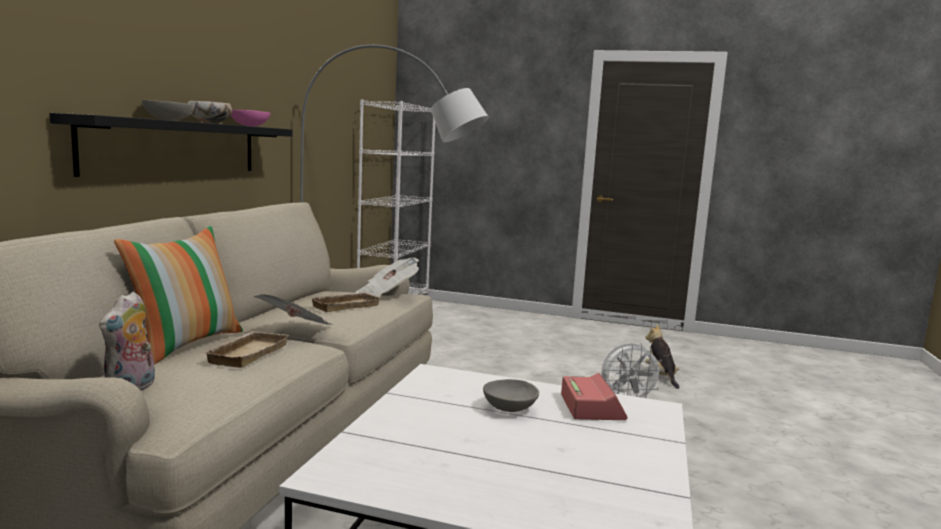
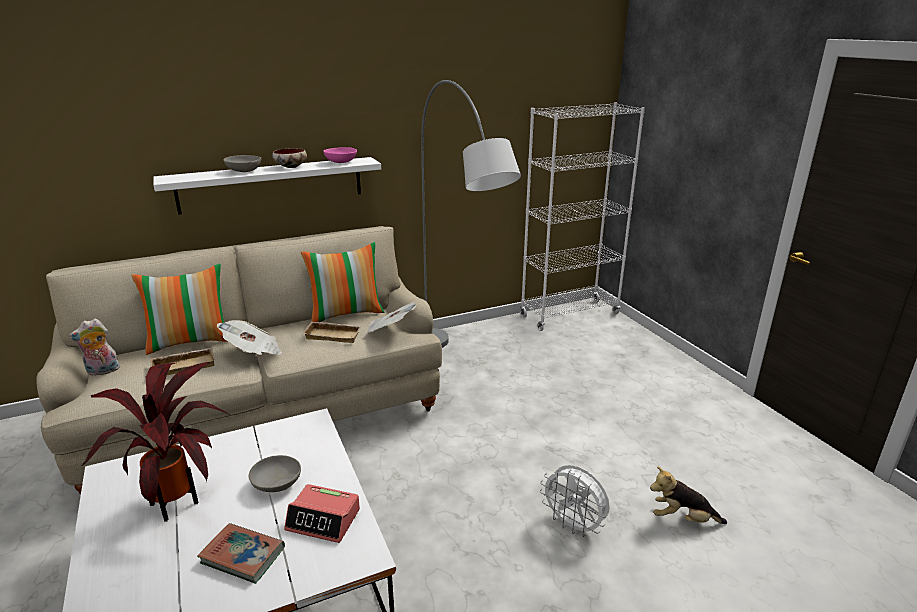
camera: 50 degrees right, 15 degrees up
(176, 147) = (271, 185): black shelf -> white shelf
(310, 295) = (346, 313): none -> pillow
(466, 451) = (180, 502): none -> potted plant
(591, 407) = (324, 520): alarm clock -> alarm clock turned 60 degrees clockwise
(598, 446) = (243, 556): none -> book
(661, 376) = (682, 518): plush toy -> plush toy turned 120 degrees counterclockwise

